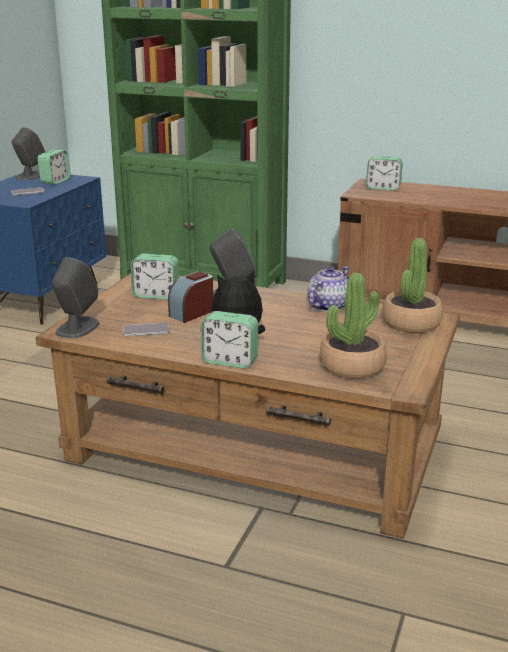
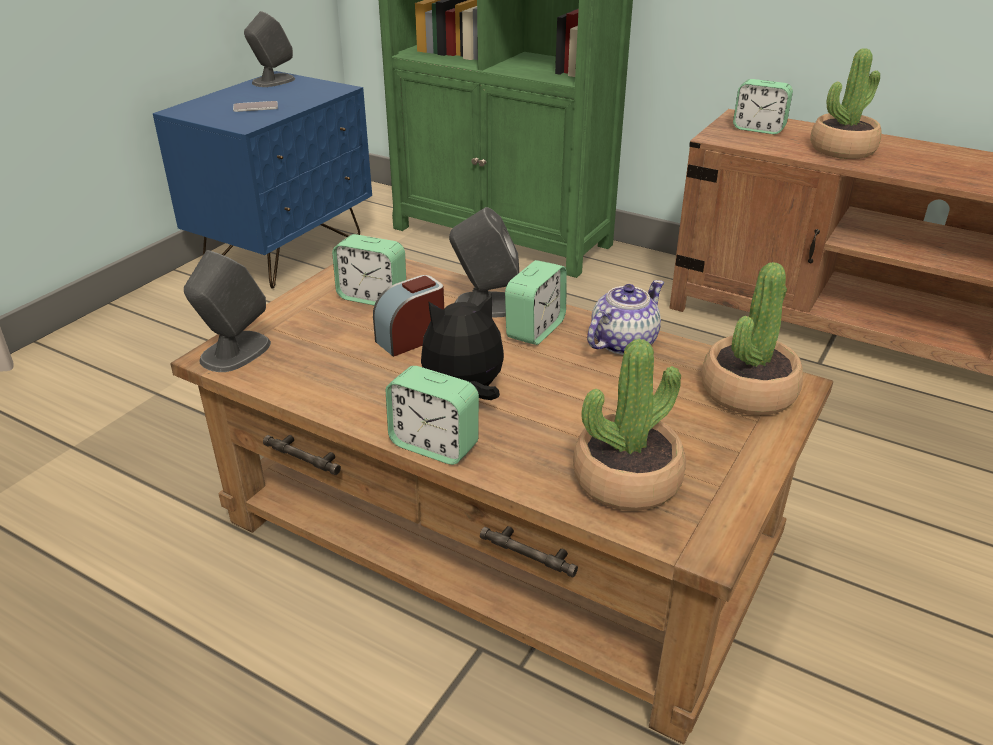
camera: 10 degrees right, 10 degrees up
(55, 181) = (301, 91): alarm clock -> alarm clock (535, 329)
(145, 330) = (330, 367): phone -> none
(439, 196) = (842, 149): none -> potted plant

